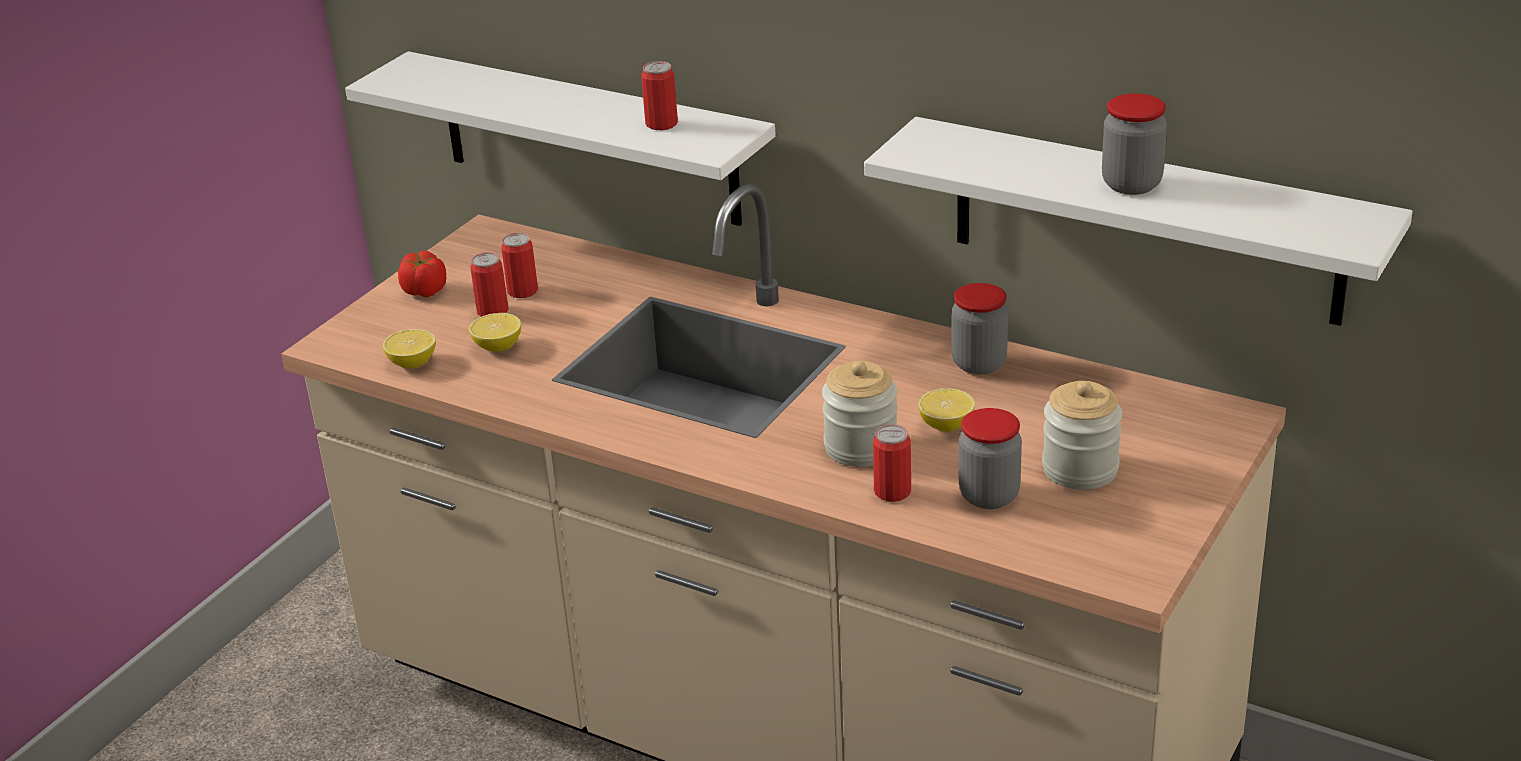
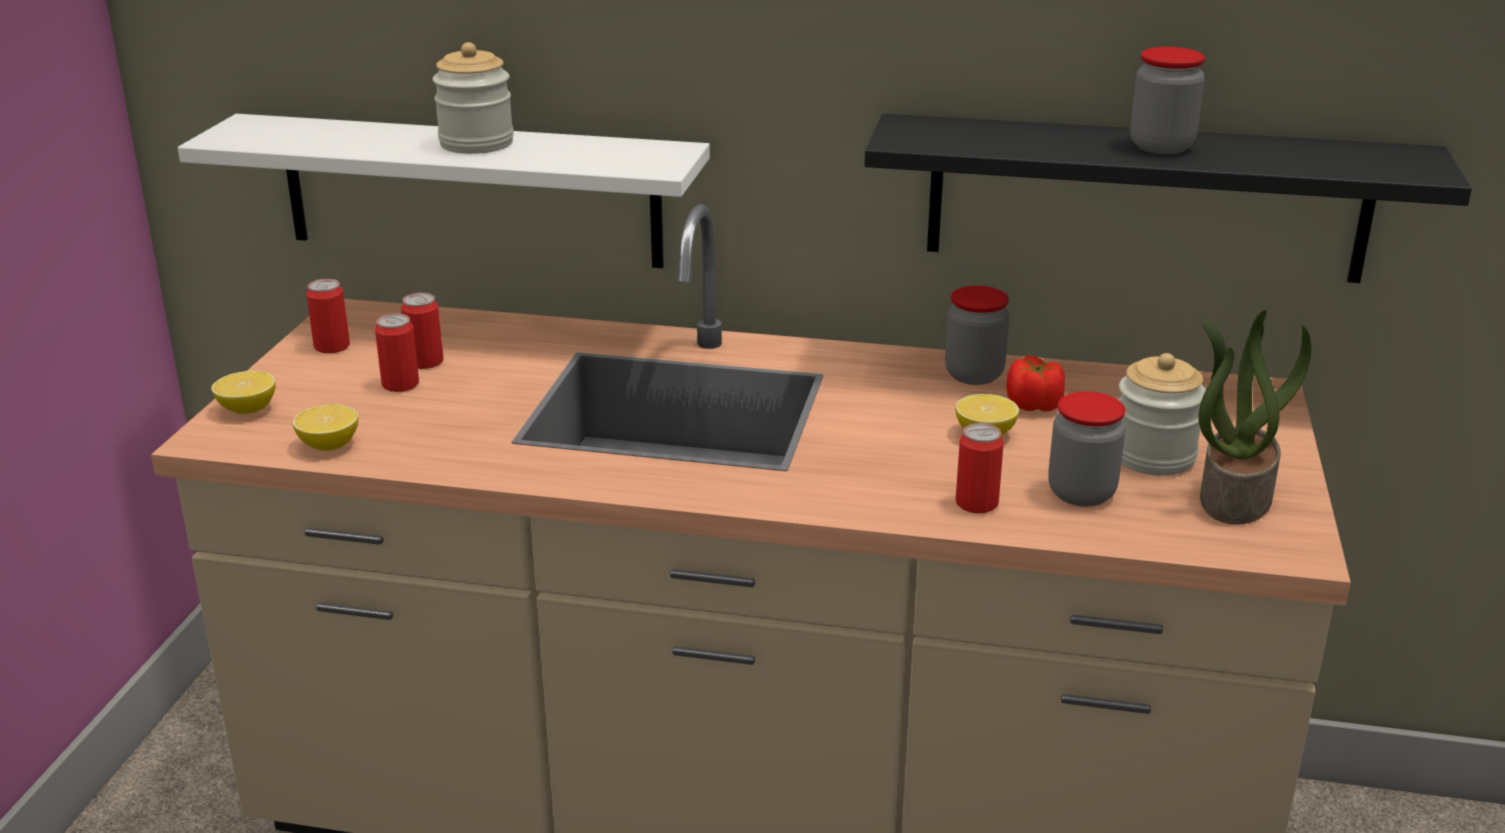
camera: 20 degrees left, 5 degrees down
(425, 291) = (305, 373): tomato -> tomato (1034, 405)
(498, 347) = (427, 418): lemon -> lemon (248, 410)
(661, 124) = (584, 151): can -> can (332, 346)
(861, 447) = (910, 465): jar -> jar (476, 143)
(1122, 519) = (1234, 497): none -> potted plant
(1145, 221) = (1146, 198): white shelf -> black shelf

